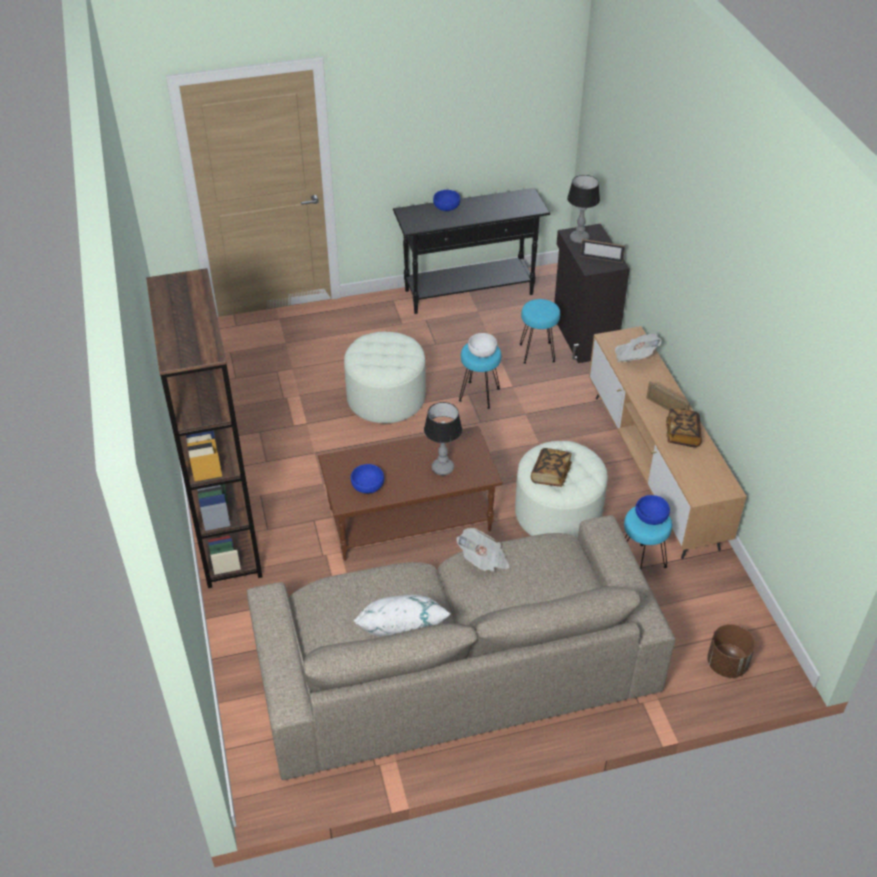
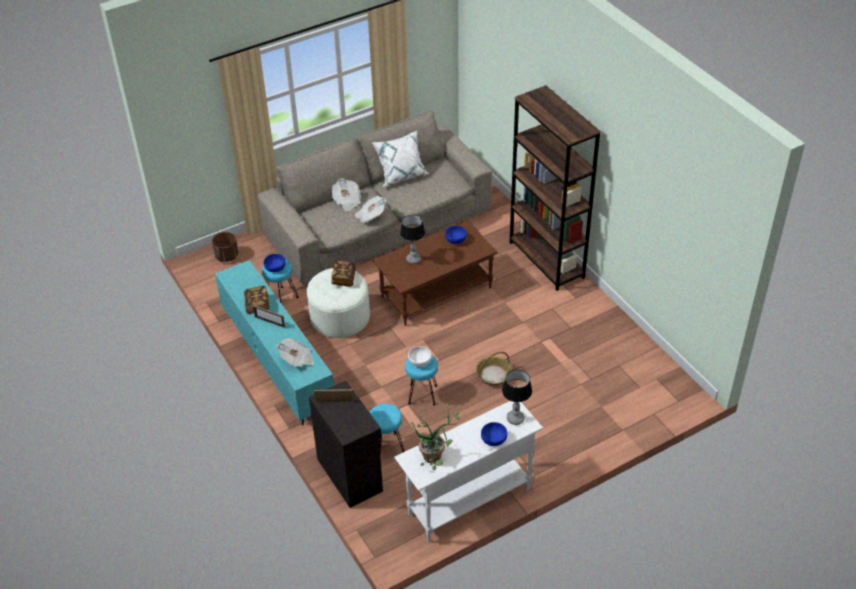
camera: 165 degrees right, 0 degrees up
(386, 398) = (493, 375): white ottoman -> basket
(469, 292) = (468, 502): black console table -> white console table
(509, 203) = (436, 459): none -> potted plant
(515, 599) = (347, 201): none -> newspaper
(579, 238) = (359, 421): table lamp -> table lamp (515, 418)
(652, 468) = (278, 363): brown tv stand -> turquoise tv stand

